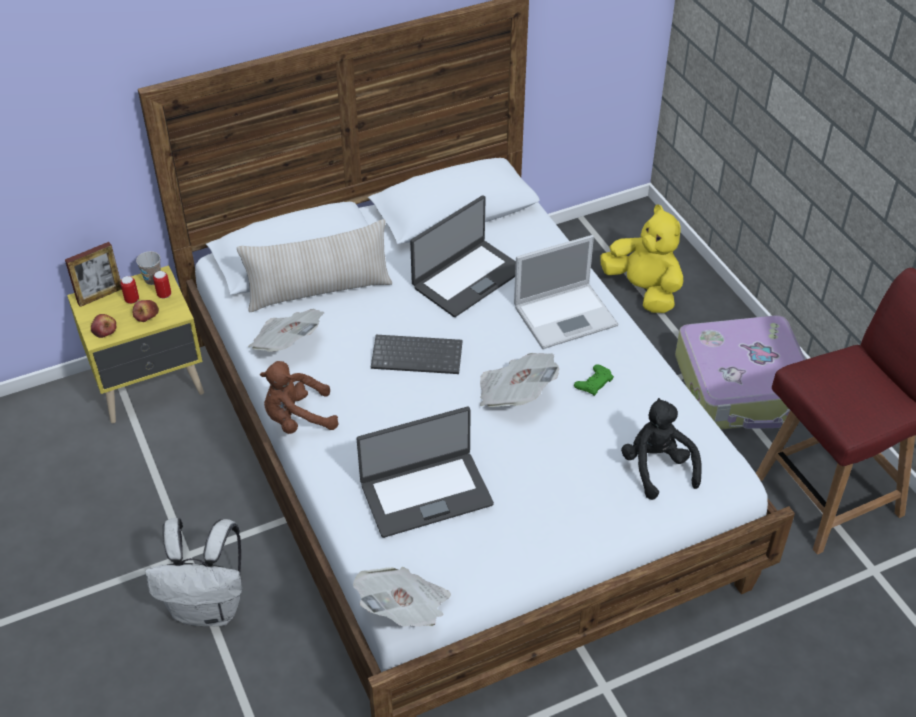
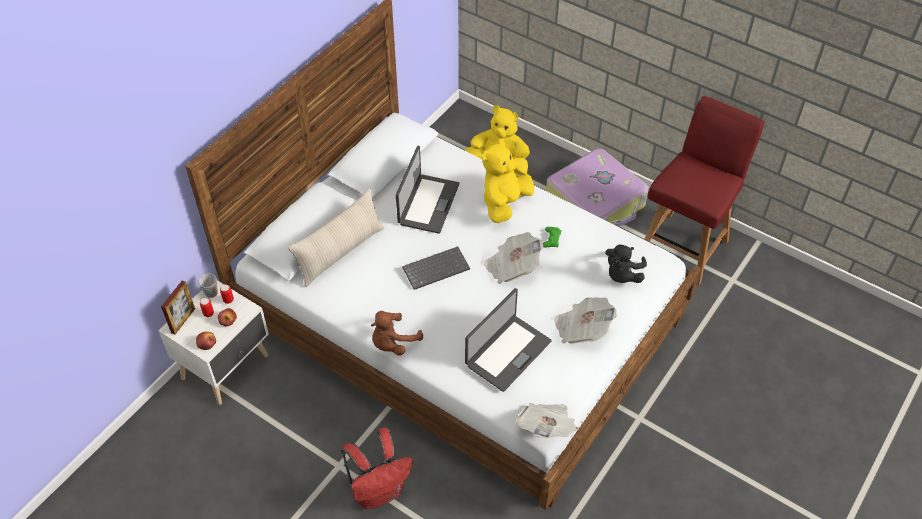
camera: 30 degrees left, 5 degrees up
(151, 386) = (227, 367): yellow nightstand -> white nightstand
(209, 608) = (379, 491): white backpack -> red backpack
(287, 344) = (348, 297): newspaper -> newspaper (582, 329)
(567, 315) = (505, 203): laptop -> yellow plush toy
(657, 468) = (622, 275): black plush toy -> black plush toy turned 105 degrees counterclockwise

